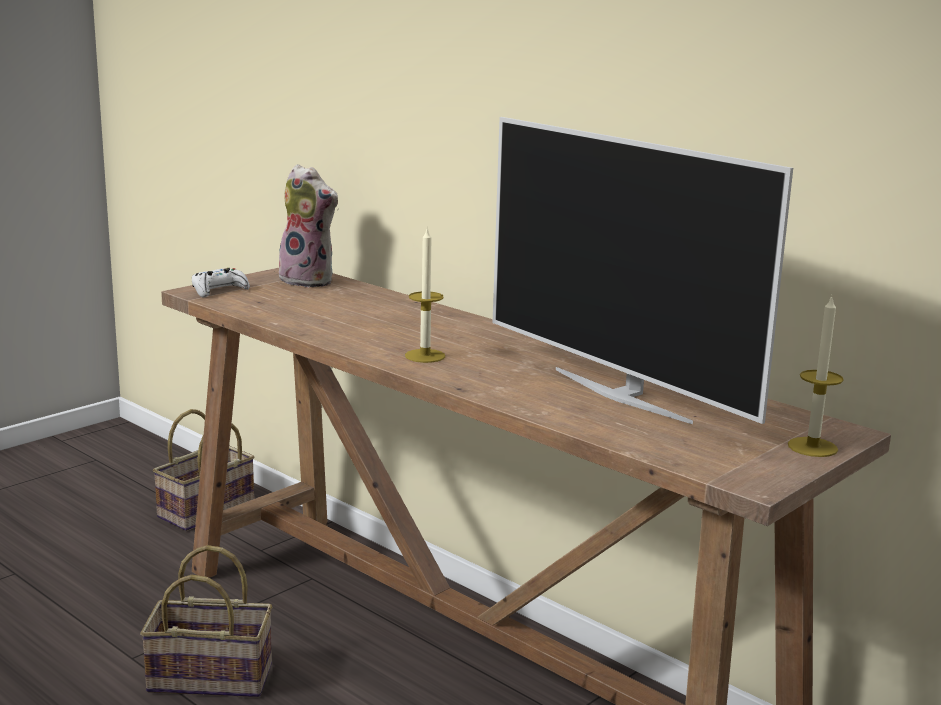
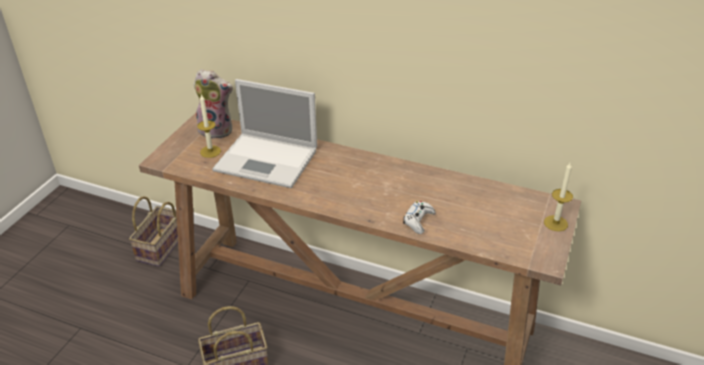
camera: 20 degrees left, 20 degrees up
(219, 290) = (172, 155): white game controller -> white game controller (418, 220)
(356, 314) = (268, 160): none -> laptop
(425, 356) = (332, 194): candle -> candle (210, 151)
(622, 394) = (449, 202): television -> none

